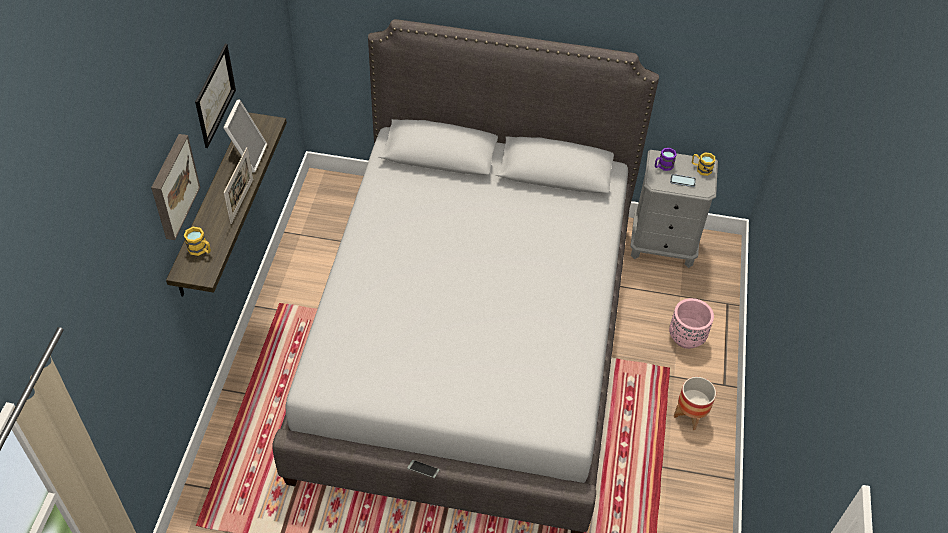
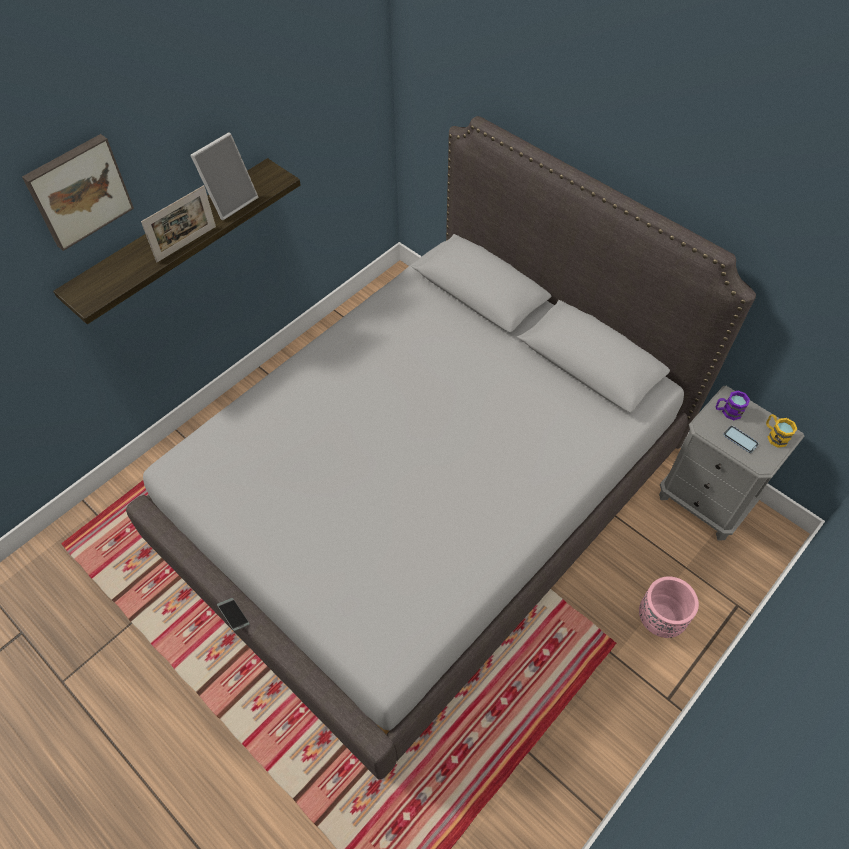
camera: 35 degrees right, 5 degrees up
(200, 250) = (107, 275): yellow mug -> none
(215, 95) = (198, 116): picture -> none
(690, 415) = (602, 711): planter -> none

